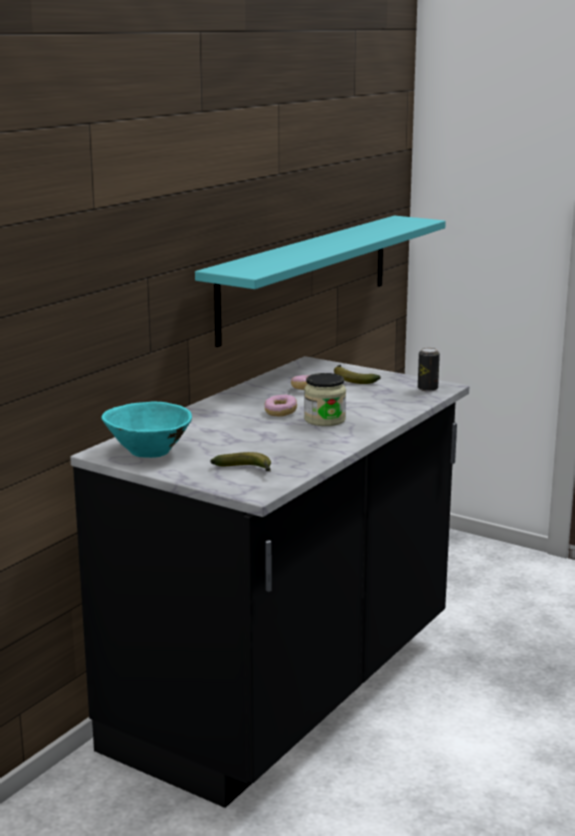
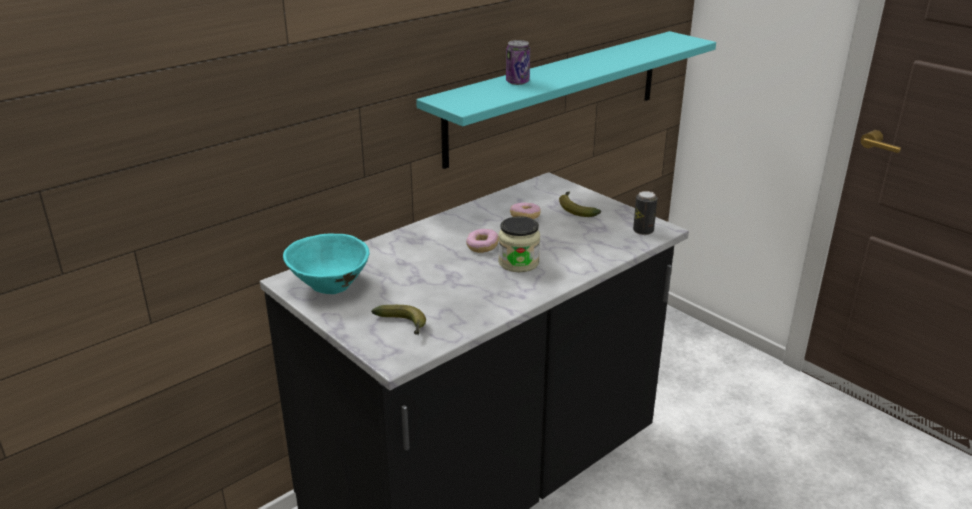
camera: 15 degrees right, 10 degrees up
(283, 255) = (517, 82): none -> can

